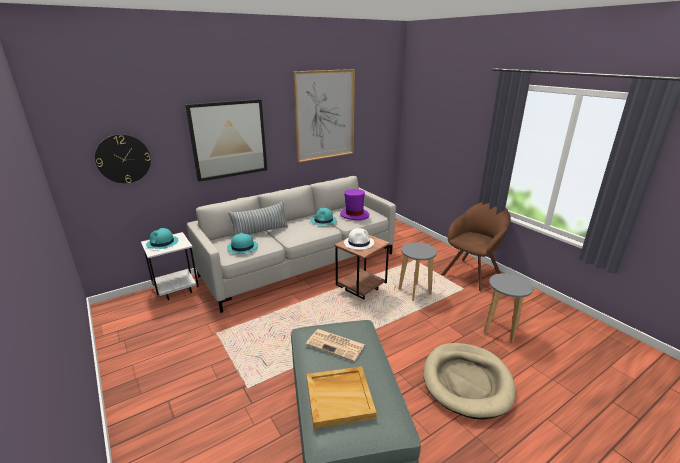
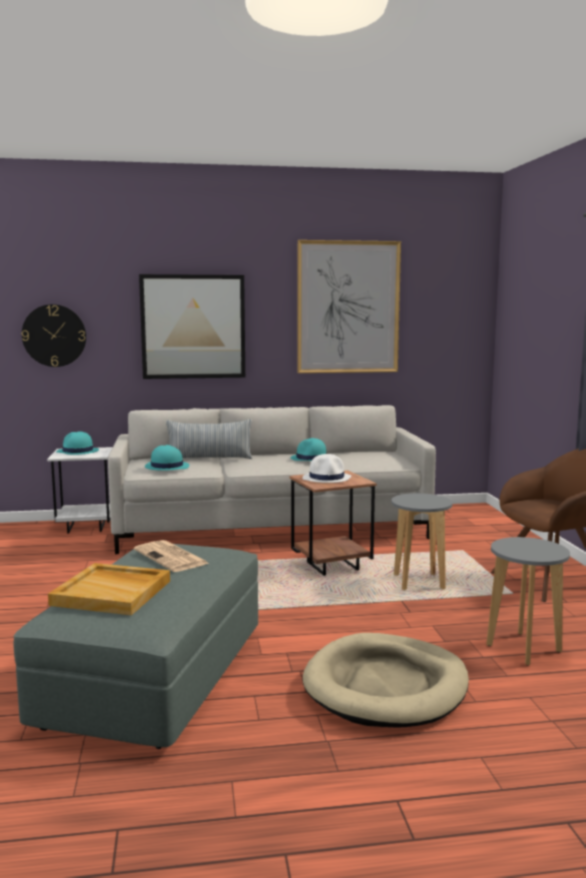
camera: 25 degrees right, 15 degrees down
(354, 215) = (366, 459): purple hat -> none

